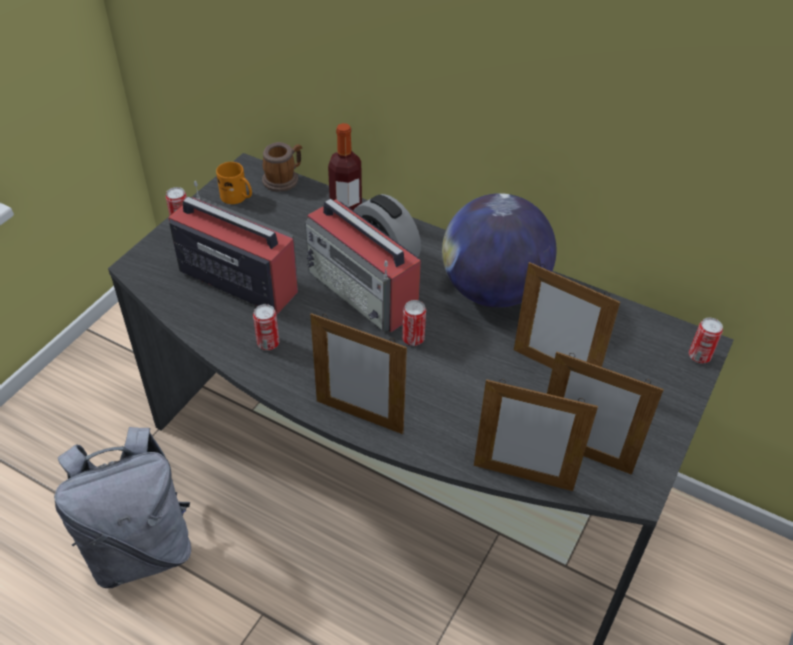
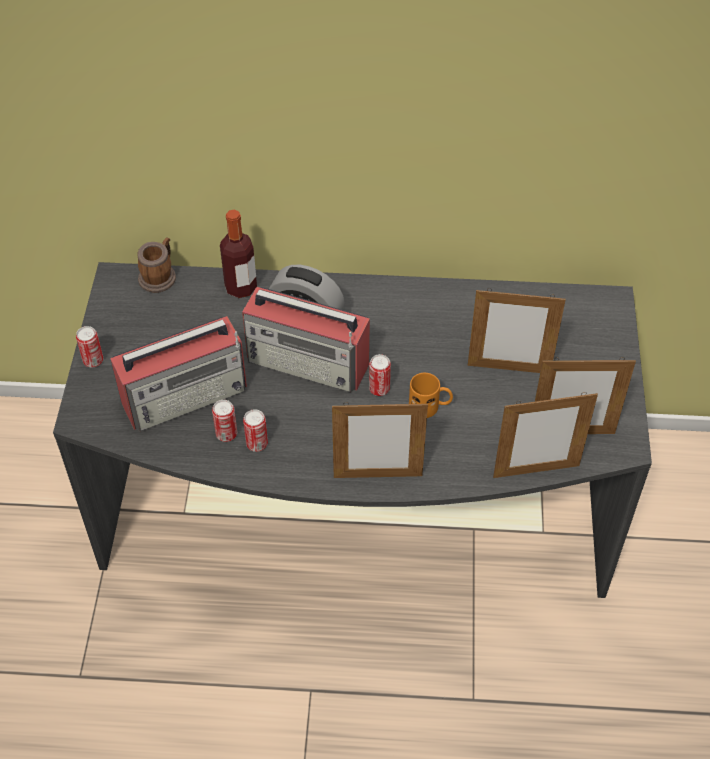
camera: 25 degrees left, 5 degrees up
(141, 548) = (161, 686): grey backpack -> none
(237, 280) = (186, 395): radio -> radio turned 150 degrees clockwise
(238, 198) = (128, 312): orange mug -> orange mug (430, 406)
(493, 291) = (419, 317): globe -> none
(699, 356) = (614, 312): can -> can (226, 434)

